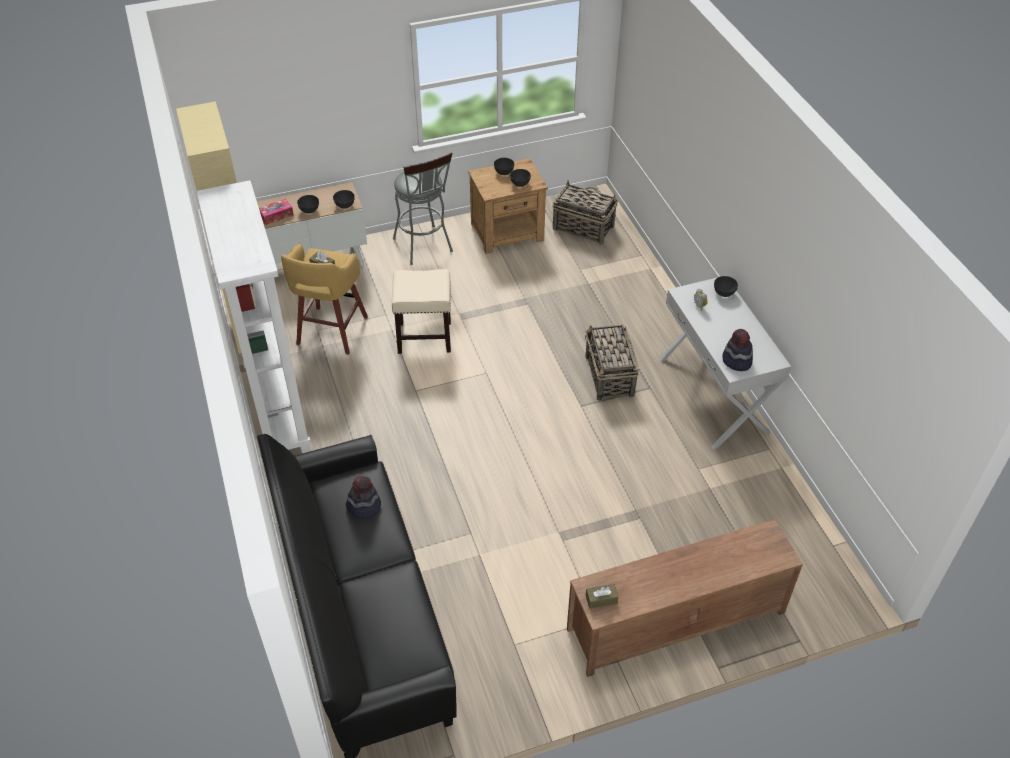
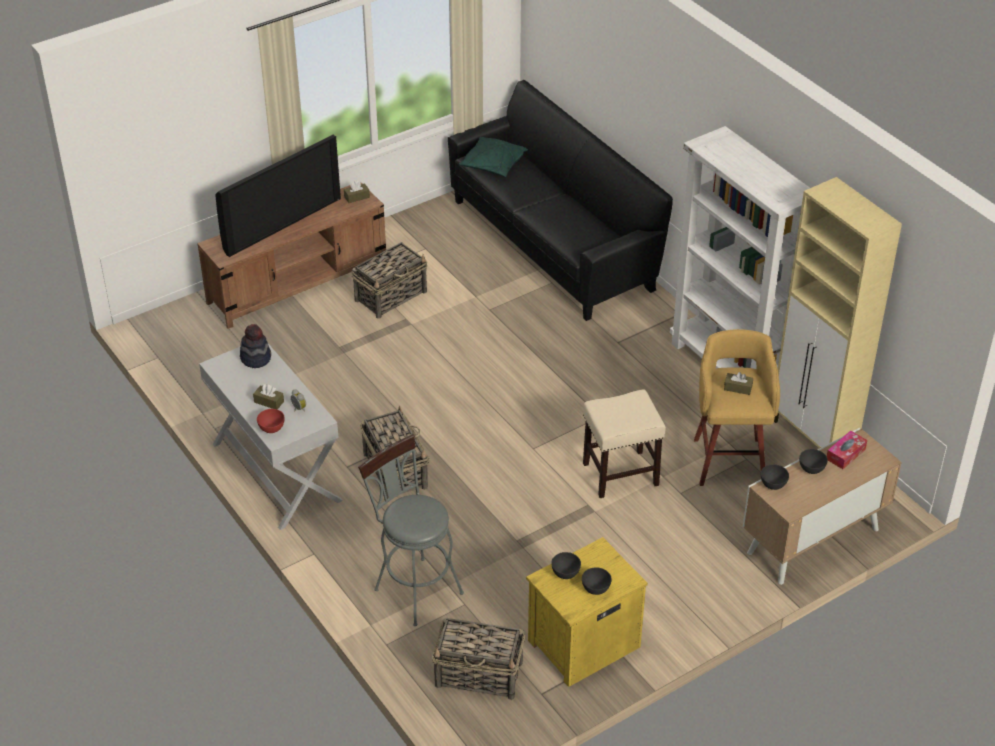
camera: 165 degrees right, 5 degrees down
(364, 506) = (571, 227): hat -> none
(410, 635) = (493, 165): none -> green pillow
(425, 248) = (683, 594): grey stool -> grey stool (413, 587)
(508, 232) = (582, 643): brown nightstand -> yellow nightstand
(571, 577) = (391, 296): none -> basket
(700, 574) = (281, 223): none -> television
(724, 293) = (271, 428): grey bowl -> red bowl
(725, 316) = (269, 402): none -> brown tissue box

